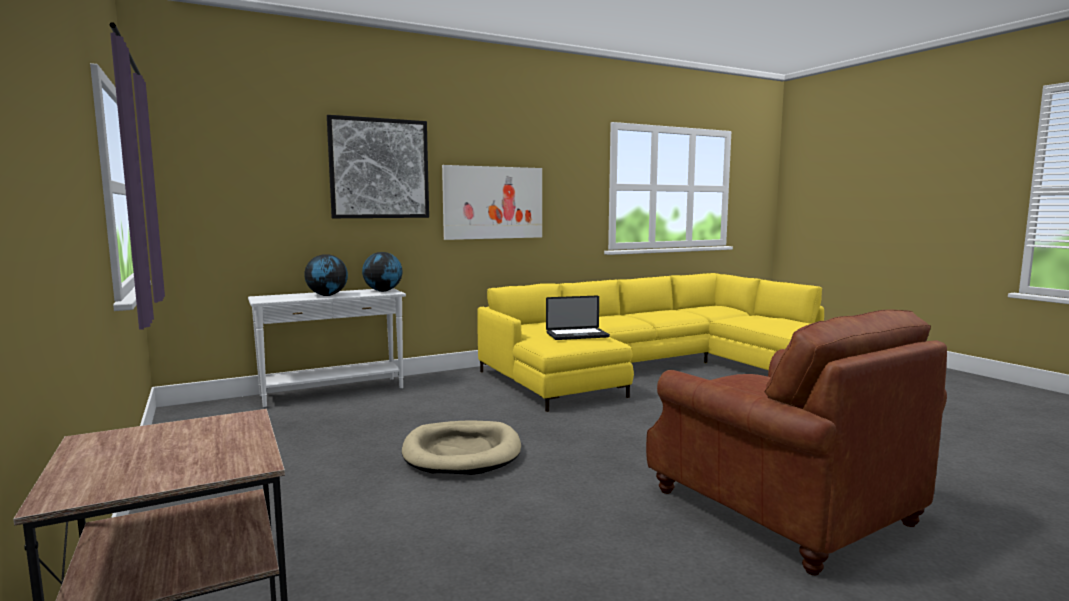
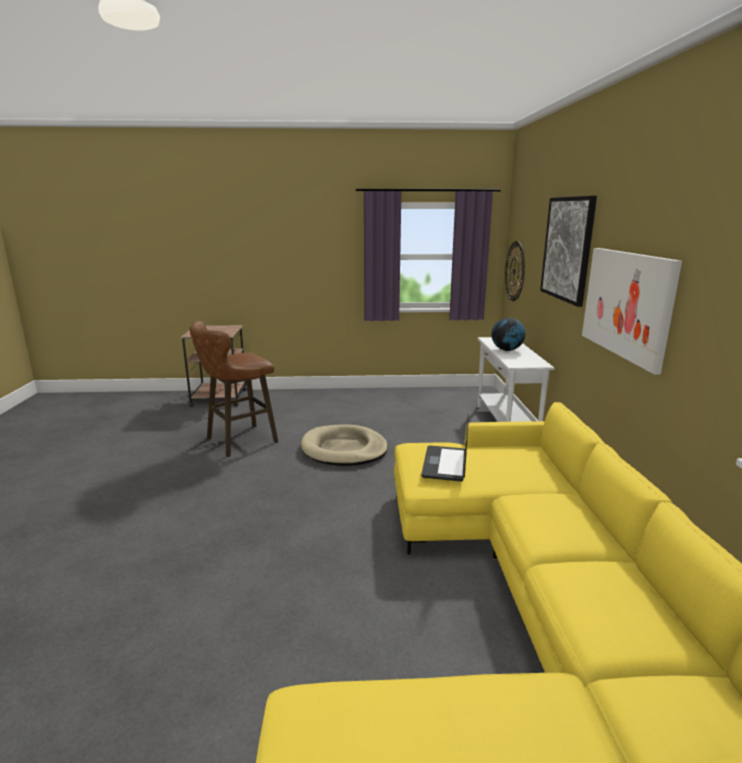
camera: 115 degrees right, 10 degrees up
(204, 209) = (514, 271): none -> wall clock
(383, 291) = (527, 363): globe -> none
(496, 539) = (239, 441): none -> brown stool
(781, 506) = (144, 527): brown armchair -> none

